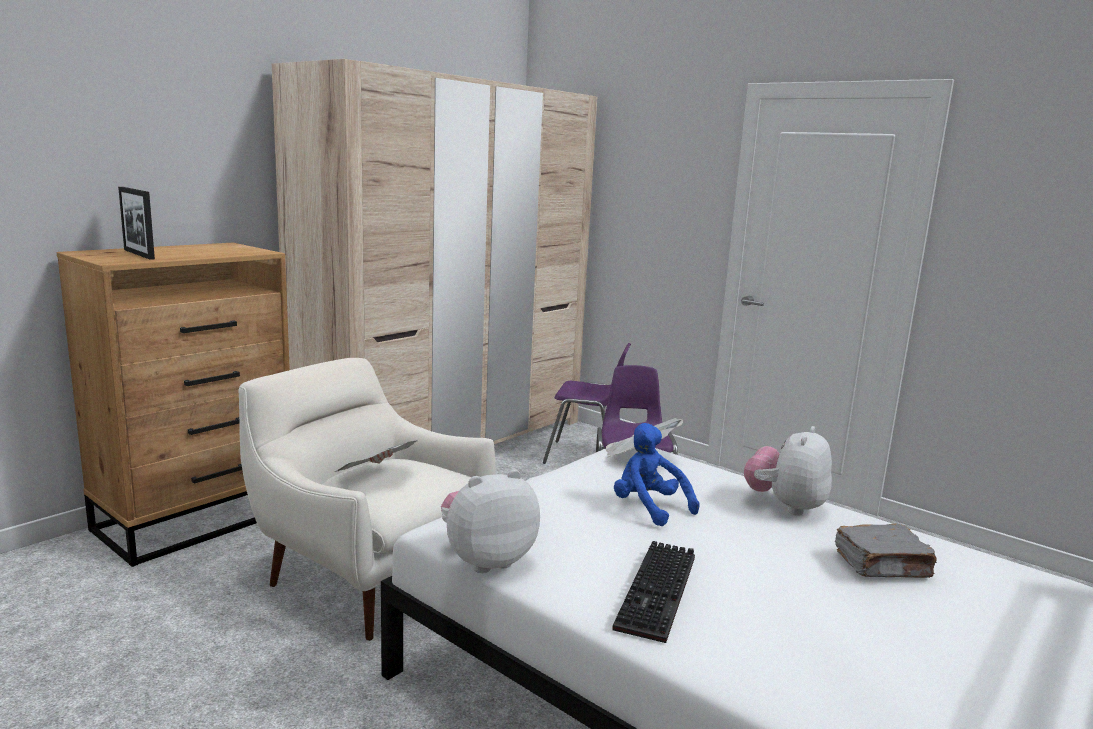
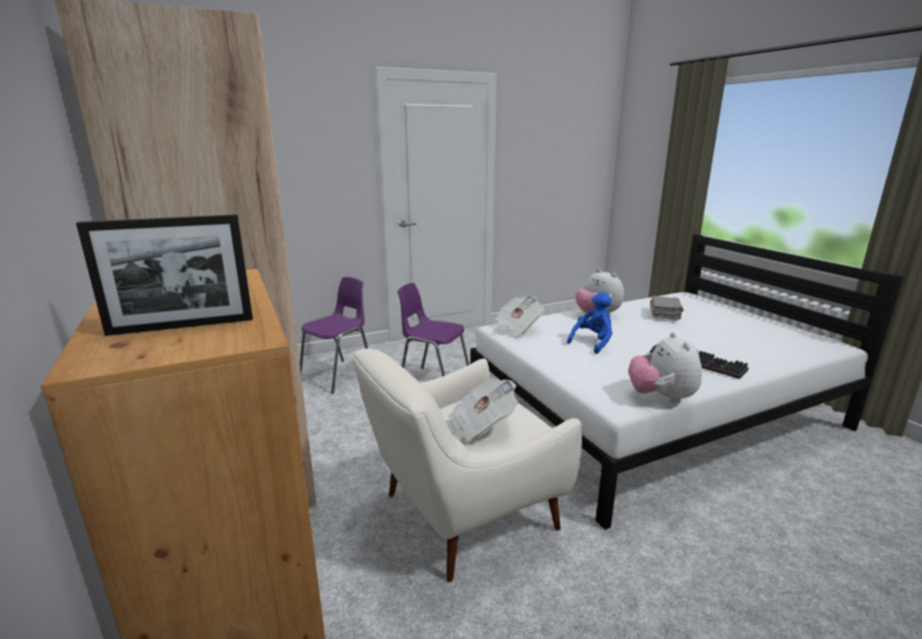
camera: 65 degrees left, 5 degrees up
(648, 508) = (592, 342): blue plush toy -> blue plush toy turned 150 degrees clockwise

